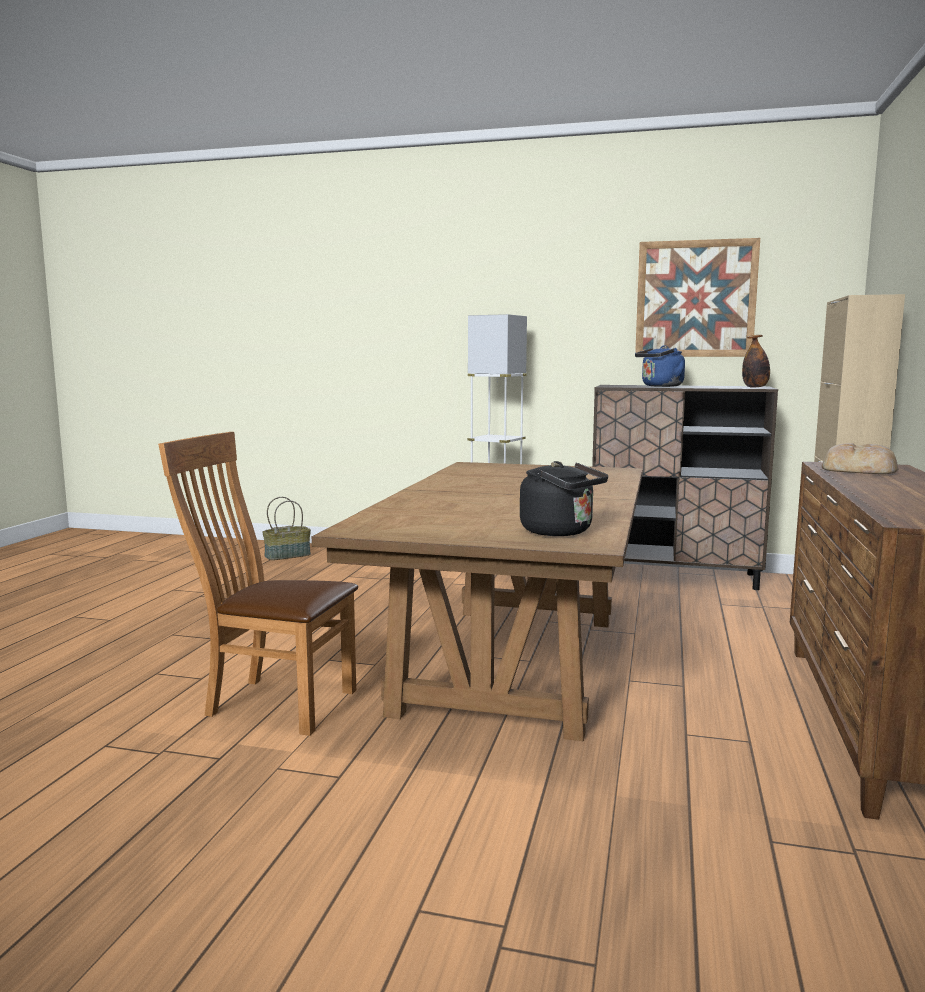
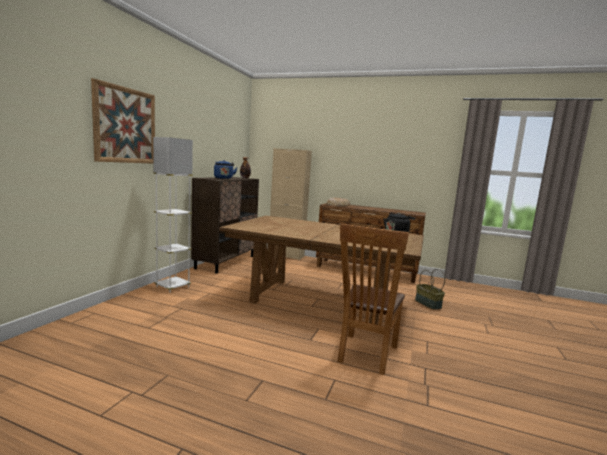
camera: 85 degrees left, 0 degrees up
(287, 555) = (42, 351): basket -> basket (427, 304)
(695, 299) = (216, 138): picture -> picture (125, 125)

